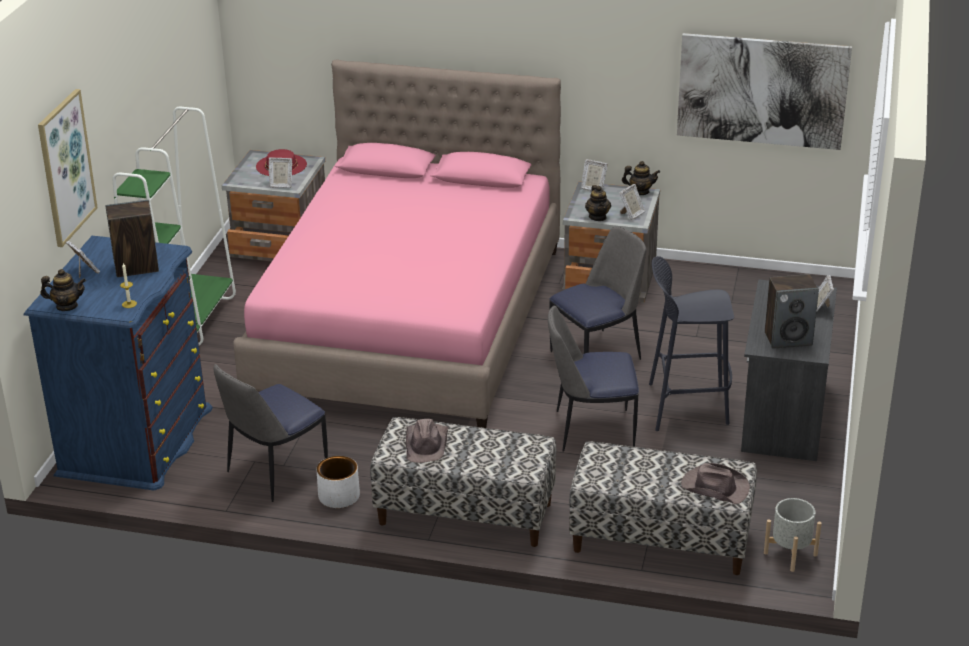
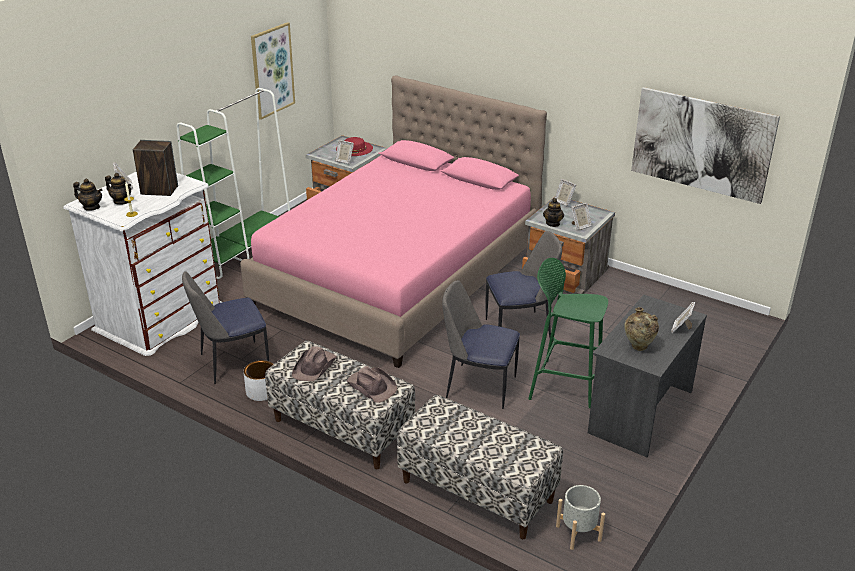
camera: 20 degrees right, 0 degrees up
(65, 167) = (130, 110): picture -> picture (272, 70)
(136, 439) = (161, 317): blue dresser -> white dresser
(640, 192) = (598, 211): teapot -> teapot (121, 201)
(685, 406) = (564, 385): grey stool -> green stool
(714, 487) = (514, 459): brown hat -> brown hat (371, 386)
(788, 339) = (638, 348): speaker -> beige vase

